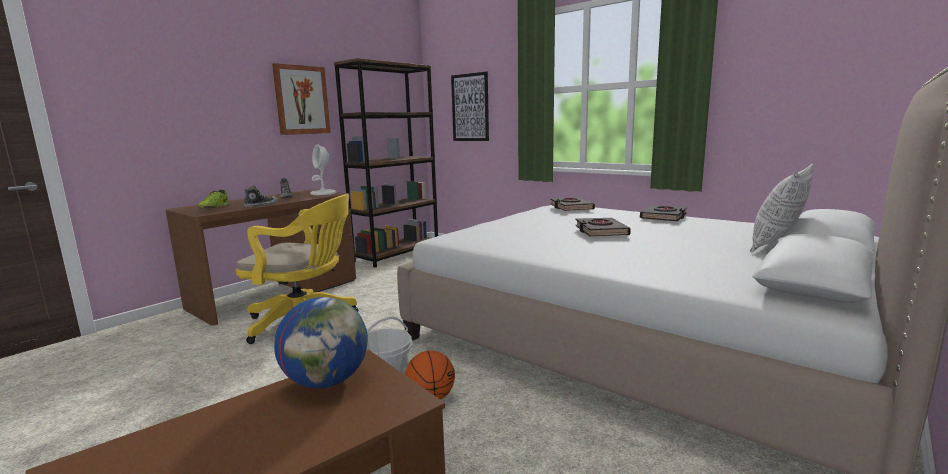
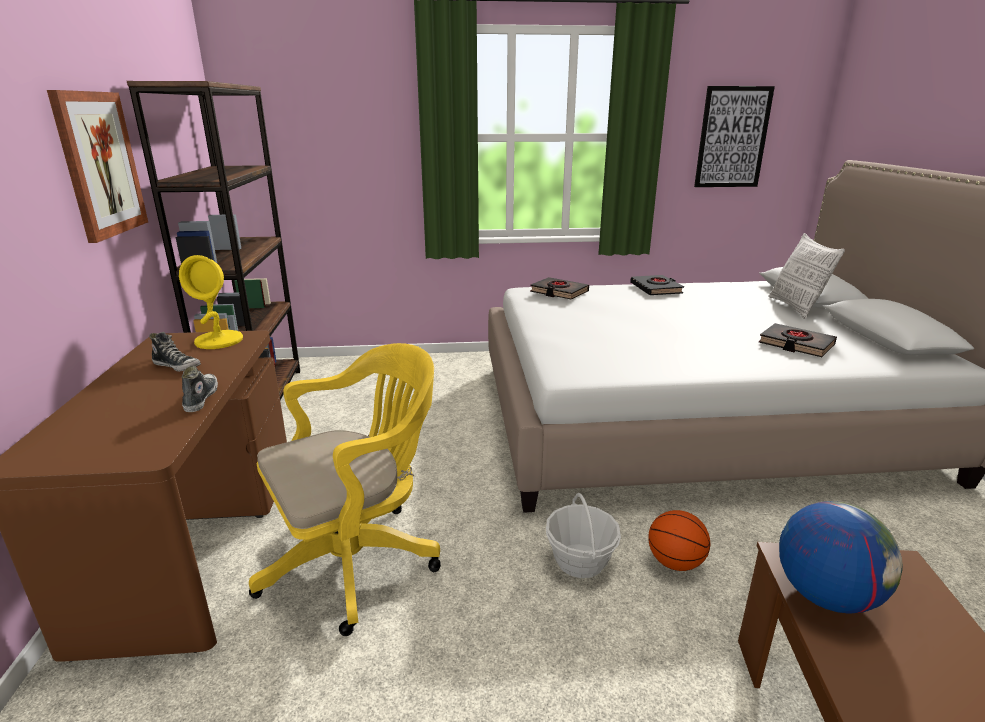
camera: 45 degrees left, 10 degrees up
(214, 208) = (120, 436): shoe -> none
(323, 193) = (219, 340): white table lamp -> yellow table lamp
(470, 107) = (322, 155): picture -> picture (732, 138)
(601, 231) = (667, 321): black book -> black book (796, 344)

